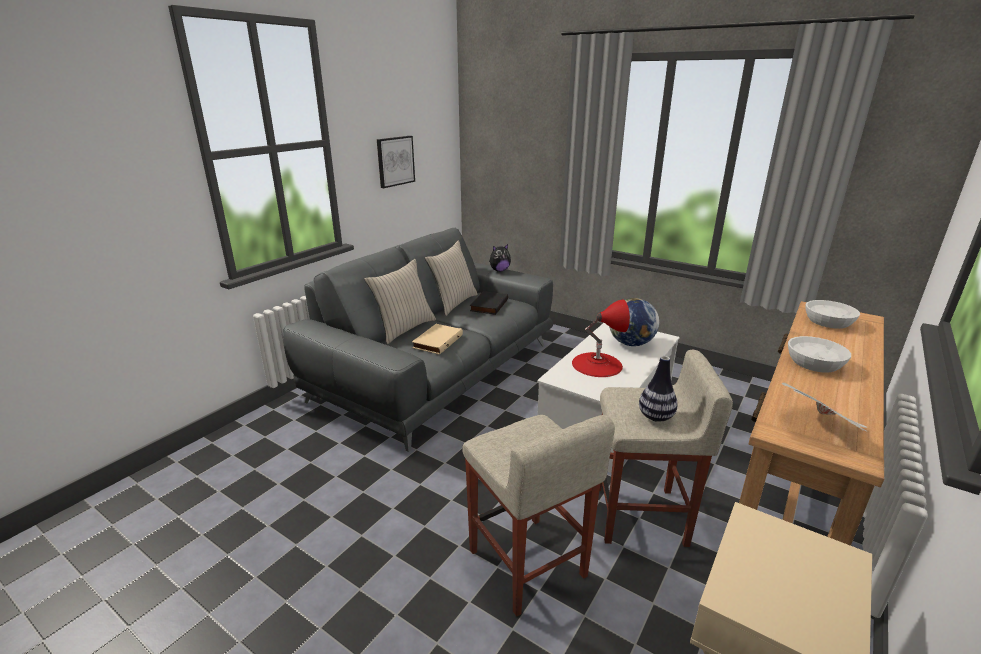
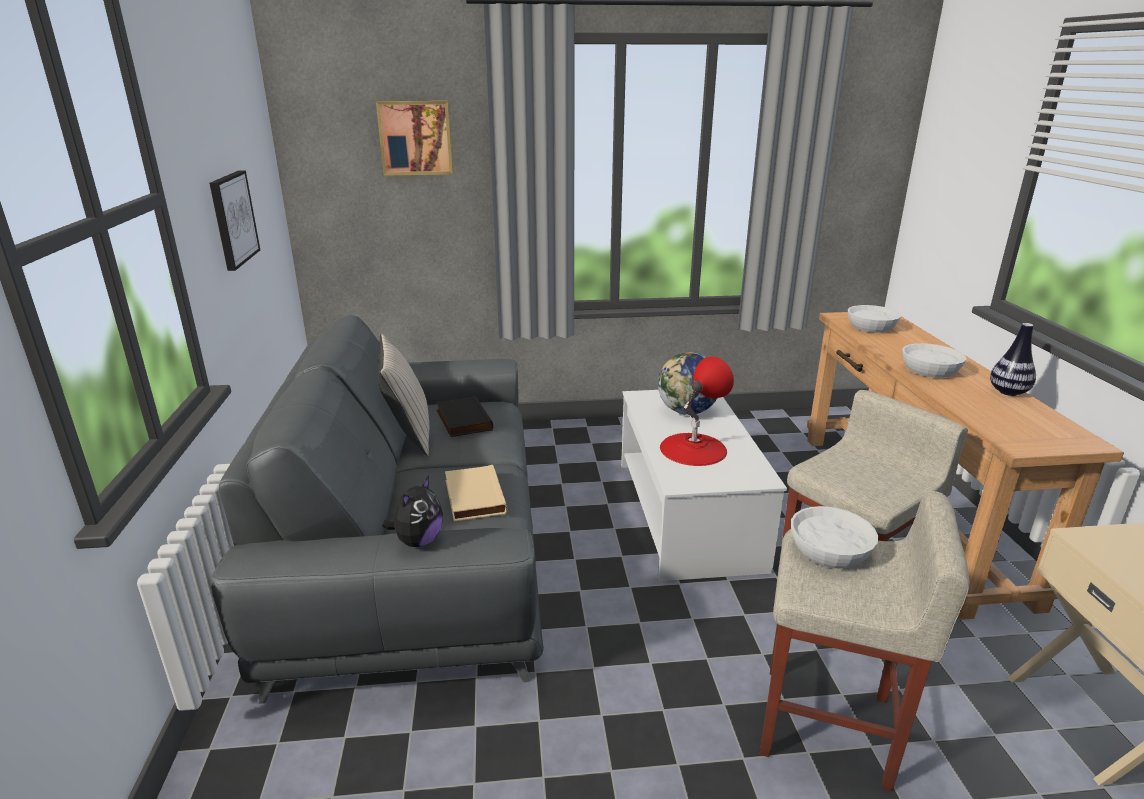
camera: 40 degrees left, 0 degrees up
(404, 329) = (394, 498): beige pillow -> none
(499, 270) = (431, 366): plush toy -> plush toy (418, 541)
(530, 124) = (415, 138): none -> picture
(539, 433) = (829, 550): none -> white bowl
(656, 417) = (882, 478): vase -> vase (1008, 392)
(821, 426) = (1030, 426): newspaper -> none

